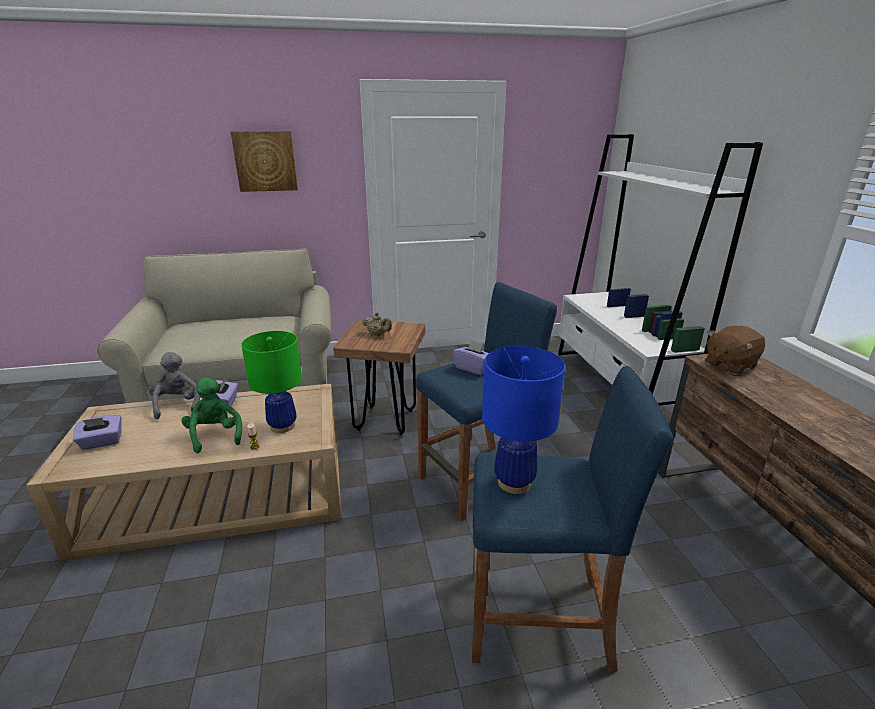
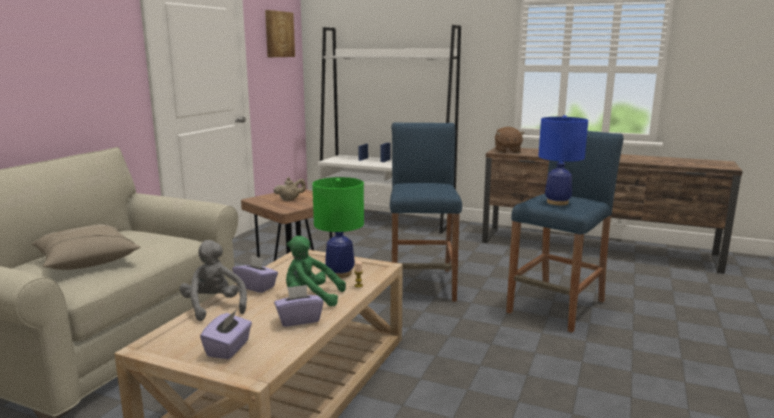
camera: 55 degrees left, 10 degrees down
(178, 405) = (214, 307): grey plush toy -> grey plush toy turned 45 degrees clockwise
(208, 333) = (87, 260): none -> beige pillow
(265, 161) = (50, 44): picture -> picture (279, 34)
(473, 368) = (418, 185): purple tissue box -> purple tissue box (299, 320)

